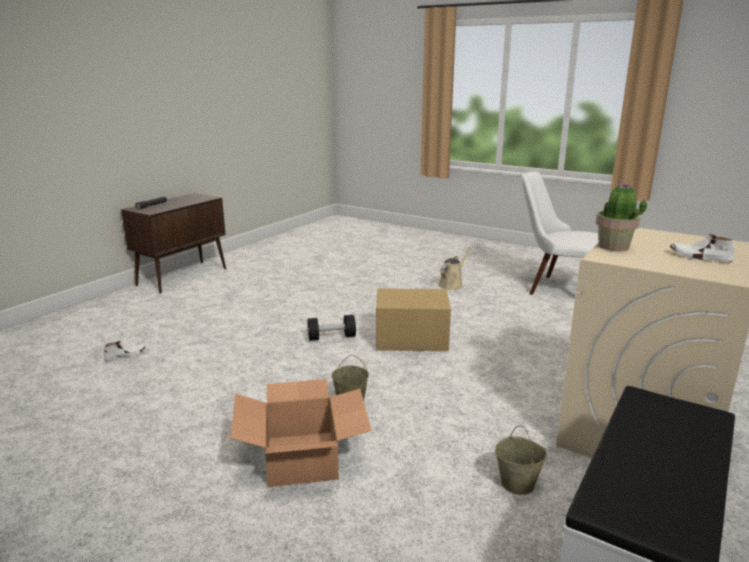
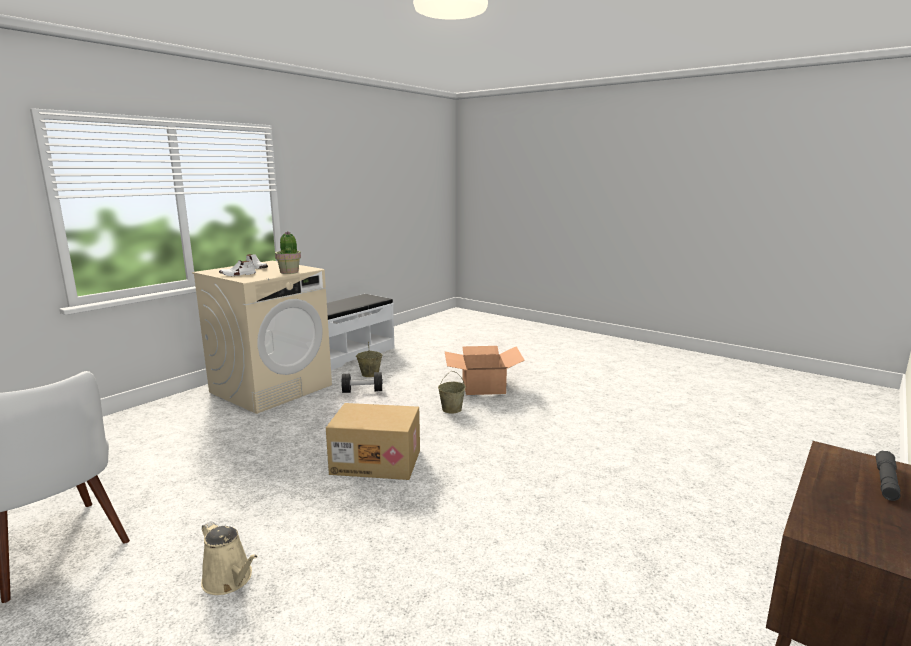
camera: 175 degrees left, 5 degrees down
(125, 355) = (680, 456): white shoe -> white shoe (237, 275)
(331, 337) = (465, 468): black dumbbell -> black dumbbell (362, 391)
(452, 285) = (230, 580): beige watering can -> beige watering can turned 90 degrees counterclockwise

